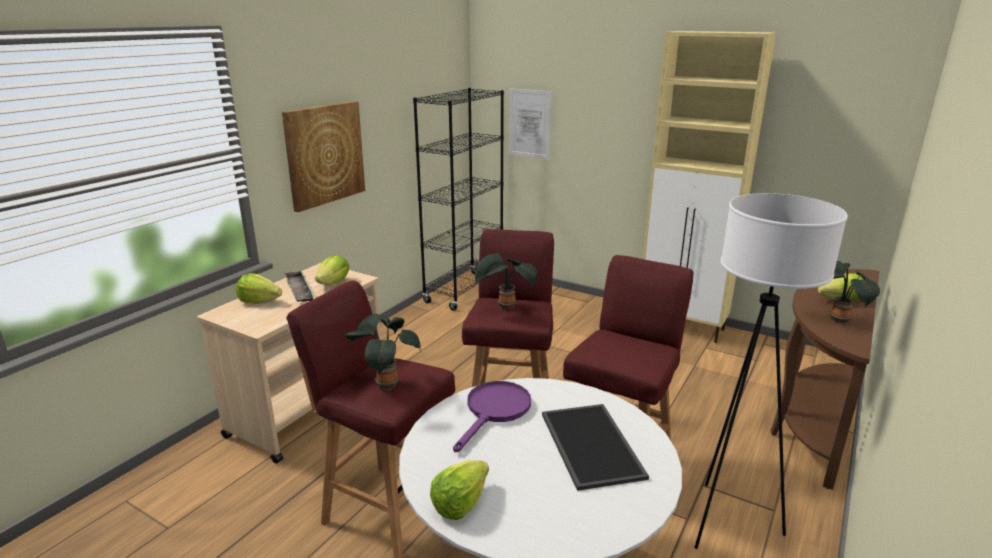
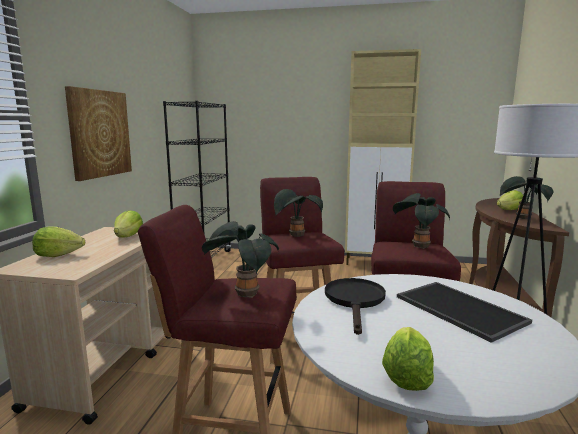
camera: 20 degrees left, 10 degrees down
(299, 290) = (97, 244): tray -> none
(494, 411) = (355, 301): purple frying pan -> black frying pan
(530, 123) = (245, 129): picture -> none
(631, 348) = (418, 246): none -> potted plant

